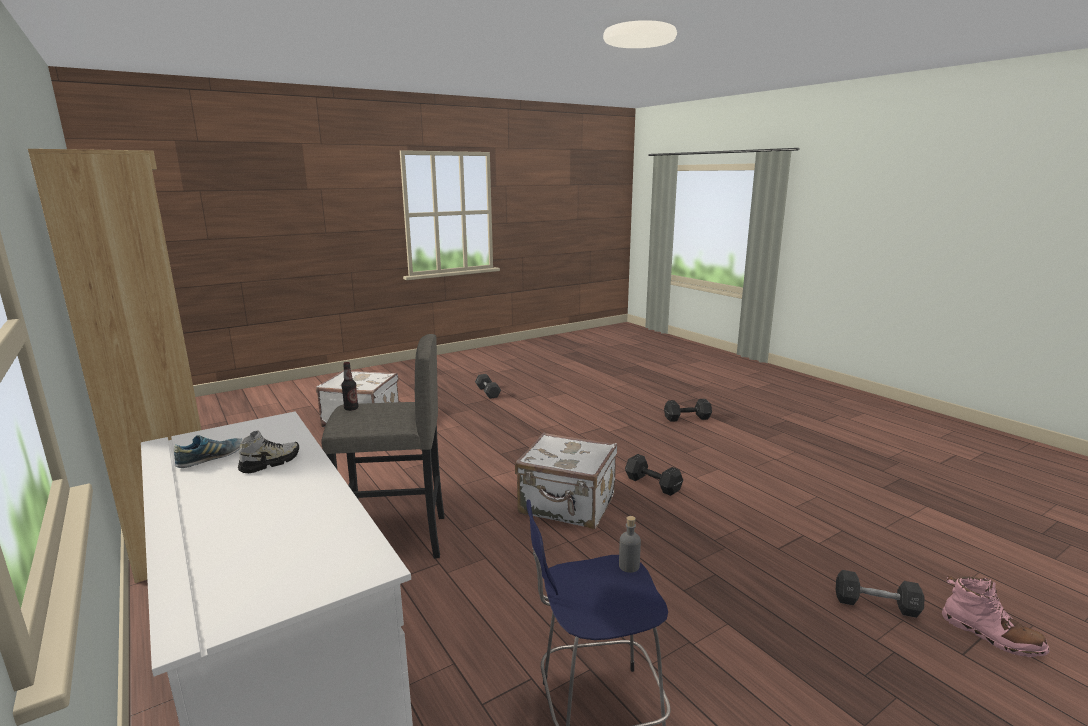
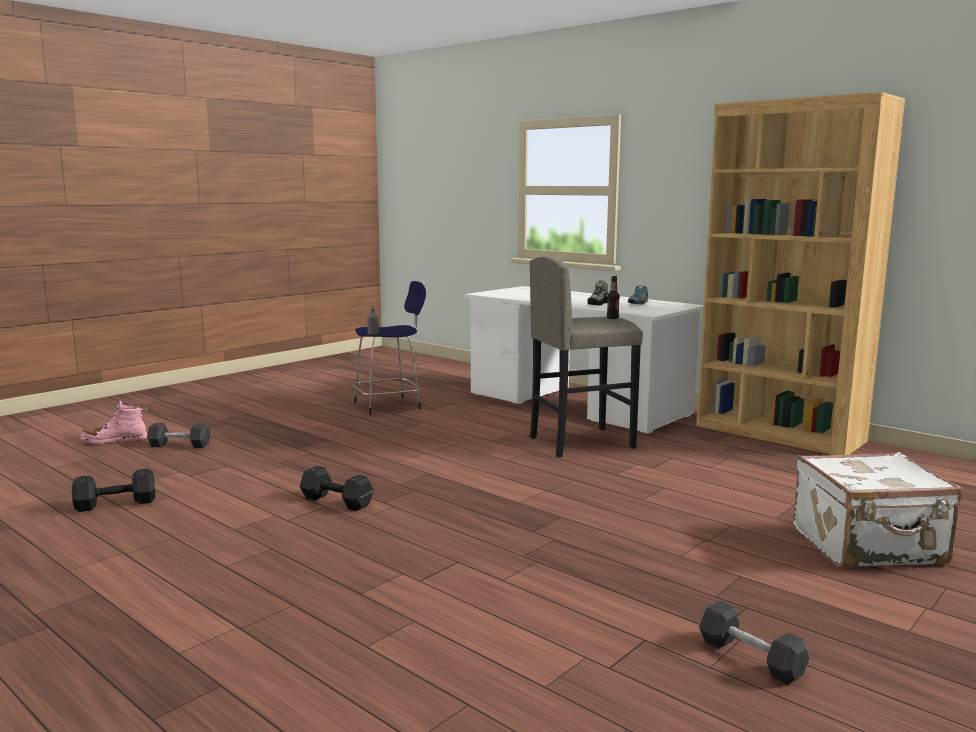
camera: 165 degrees right, 5 degrees down
(567, 506) = (437, 474): white suitcase -> none
(688, 418) = (224, 628): black dumbbell -> black dumbbell (114, 504)
(990, 635) = (115, 440): pink boot -> pink boot turned 45 degrees counterclockwise

